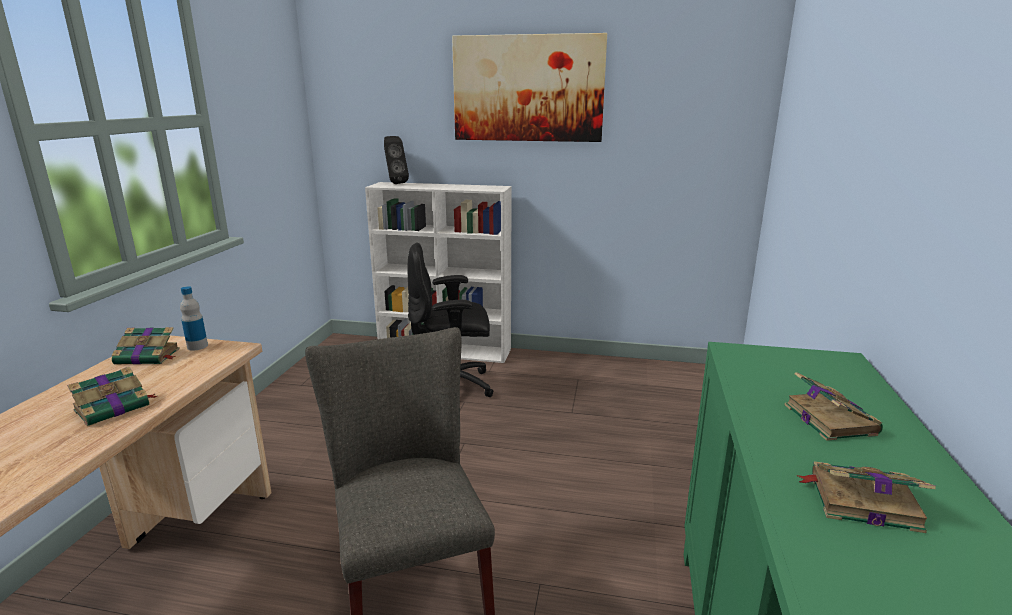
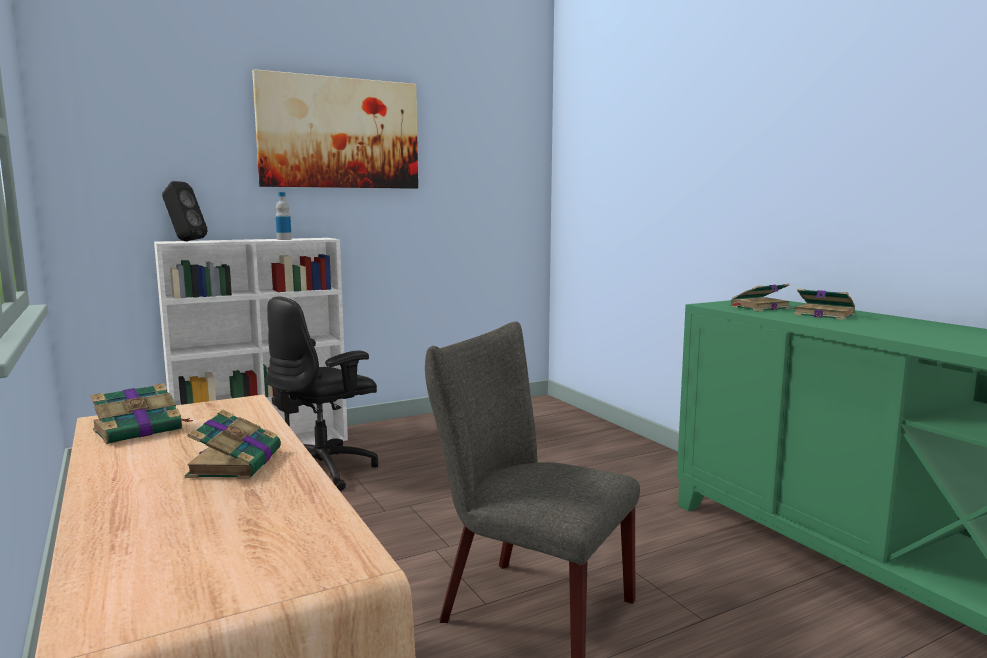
camera: 40 degrees left, 10 degrees down
(197, 346) = (185, 411): bottle -> bottle (284, 239)
(860, 501) = (907, 329): book -> book (759, 307)

